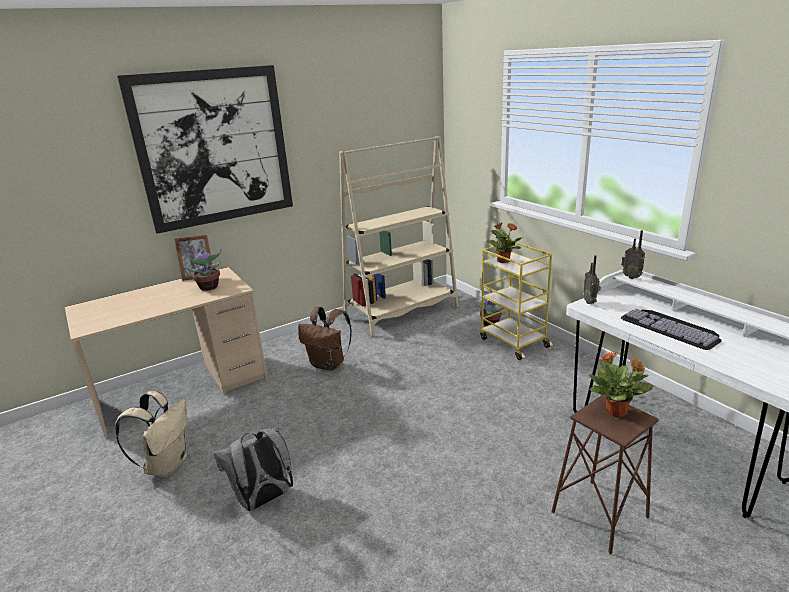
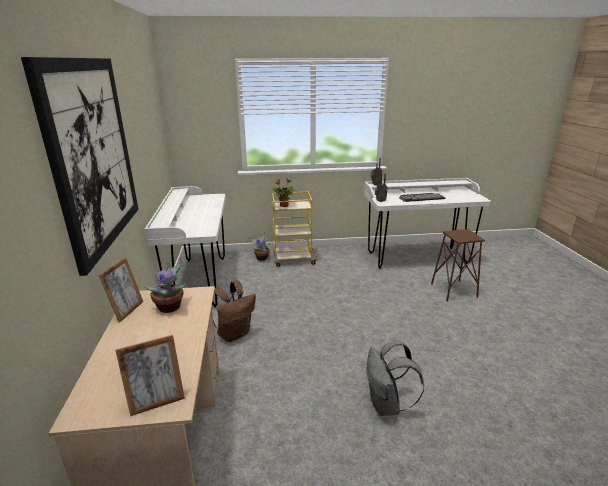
camera: 65 degrees left, 0 degrees up
(89, 323) = (157, 401): none -> picture frame
(167, 464) = (300, 467): beige backpack -> none
(402, 312) = (199, 281): beige bookcase -> white desk
(617, 412) = (460, 233): potted plant -> none

